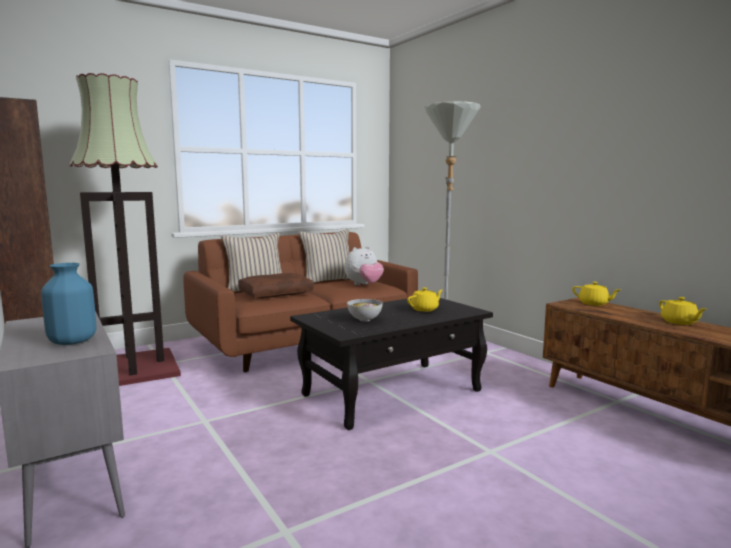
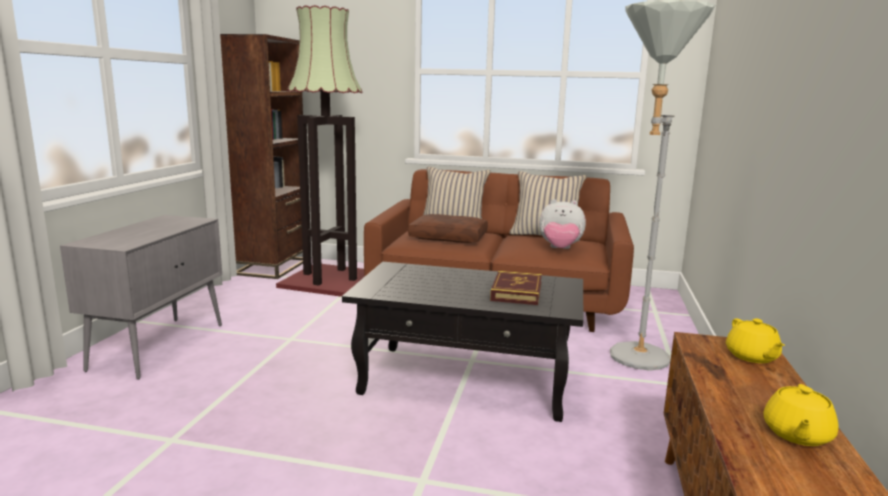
camera: 45 degrees right, 5 degrees up
(73, 341) = (136, 237): blue vase -> none
(364, 320) = (423, 284): bowl -> none
(425, 309) = (516, 292): yellow teapot -> book

